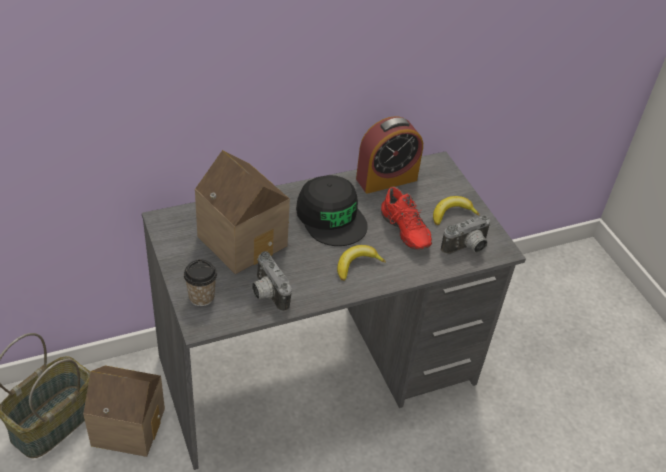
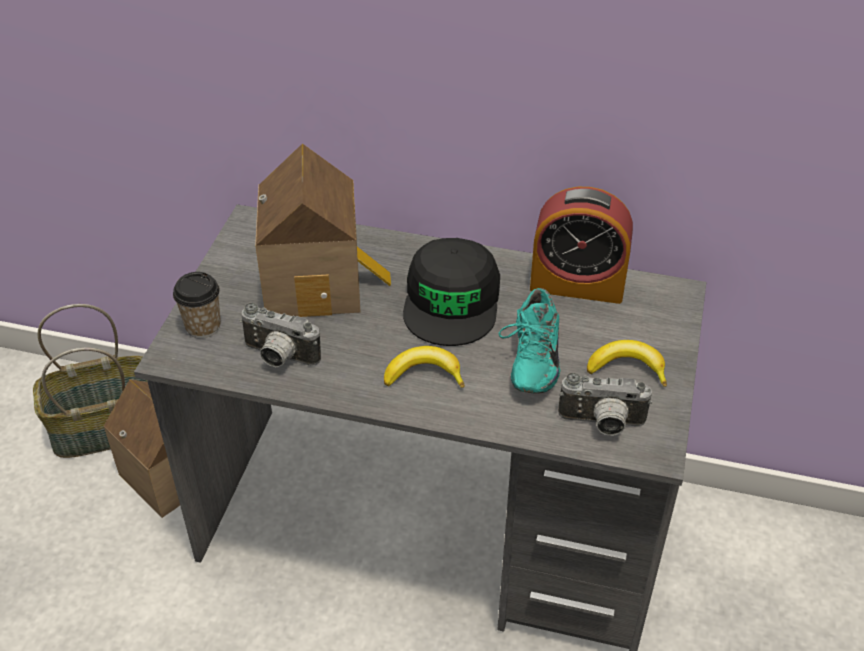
camera: 40 degrees right, 0 degrees up
(266, 294) = (278, 357): camera -> camera turned 75 degrees counterclockwise
(402, 232) = (529, 361): red shoe -> turquoise shoe

